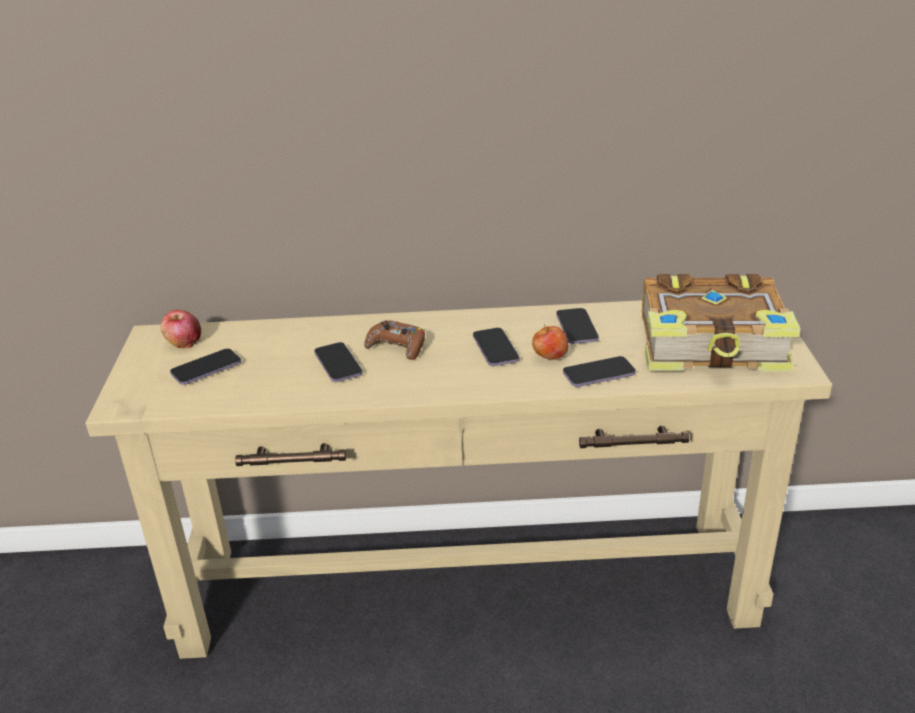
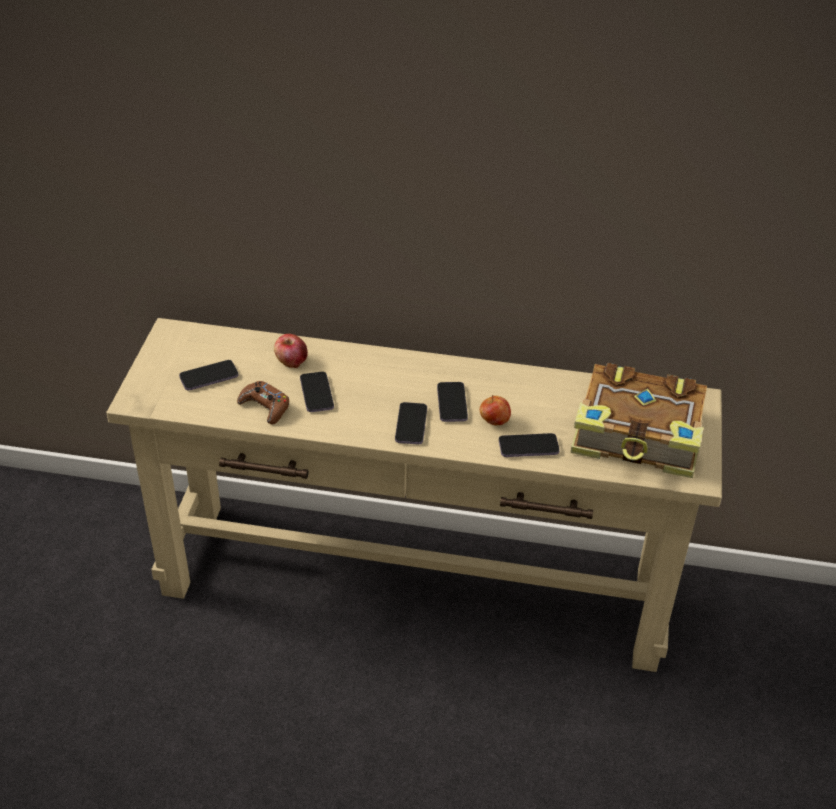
camera: 10 degrees right, 10 degrees up
(184, 342) = (195, 345): apple -> apple (291, 361)
(397, 346) = (370, 384): brown game controller -> brown game controller (265, 407)
(577, 328) = (529, 394): phone -> phone (411, 425)

